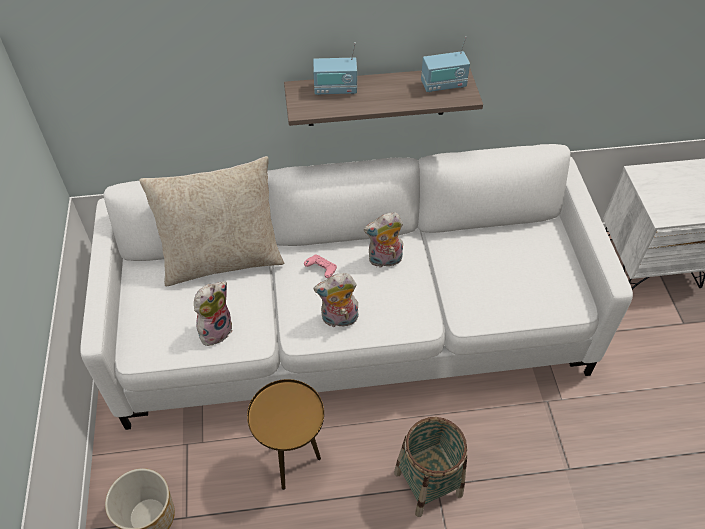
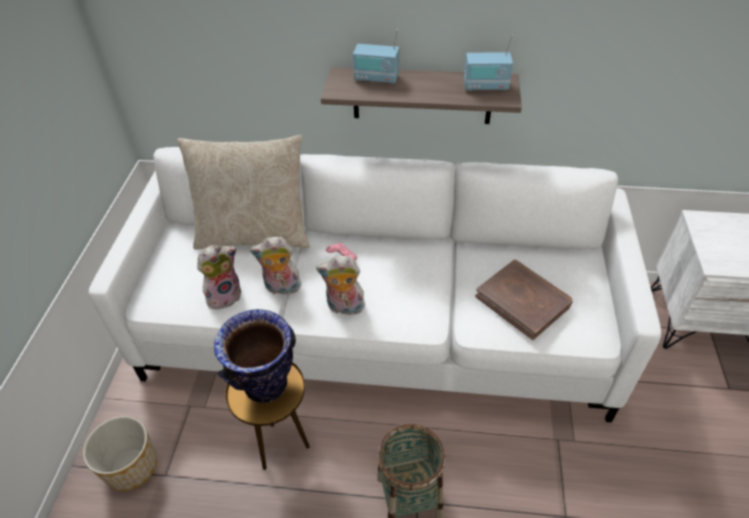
camera: 15 degrees right, 5 degrees down
(284, 409) = (265, 384): none -> vase
(384, 260) = (407, 260): plush toy -> plush toy (281, 288)
(503, 282) = (523, 301): none -> brown book

